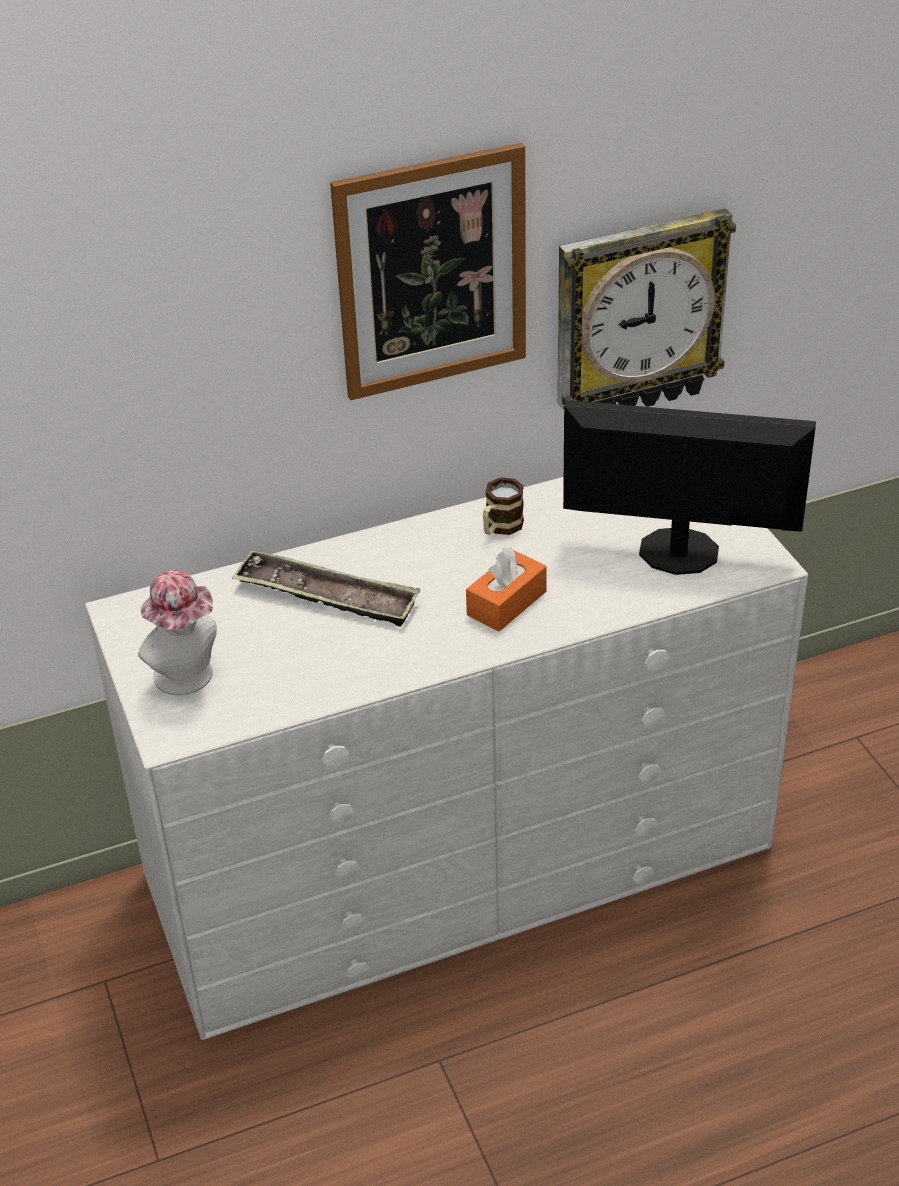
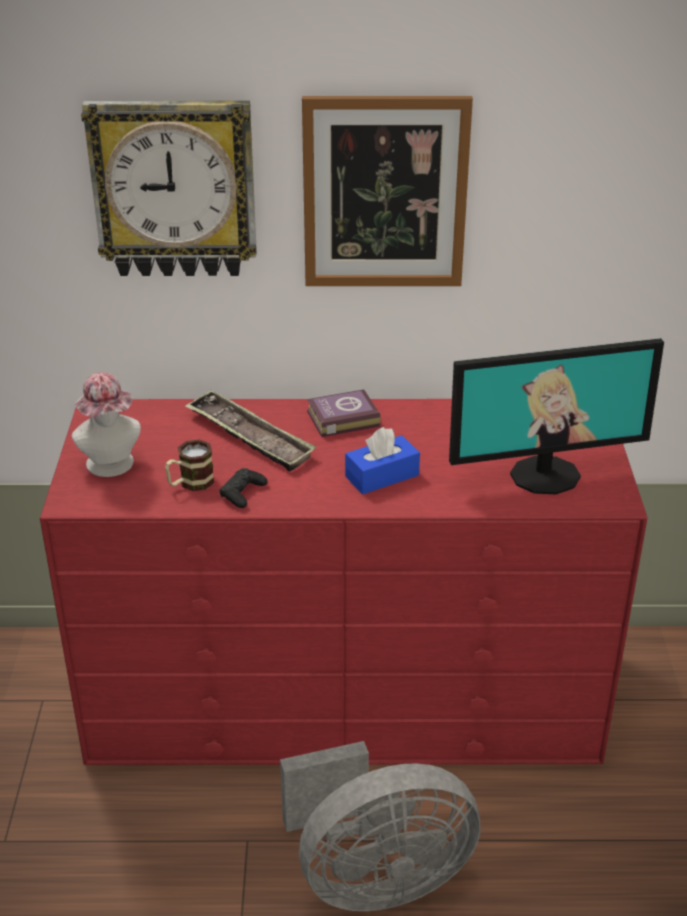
camera: 20 degrees right, 5 degrees down
(364, 668) = (242, 493): none -> black game controller
(417, 544) = (341, 418): none -> book
(459, 860) = (344, 695): white dresser -> red dresser
(500, 527) = (412, 422): mug -> mug (190, 483)
(506, 603) = (382, 476): orange tissue box -> blue tissue box
(598, 1052) = (375, 878): none -> grey fan
(638, 317) = (568, 275): wall clock -> wall clock (174, 188)
(678, 553) = (545, 474): monitor -> monitor turned 135 degrees clockwise

